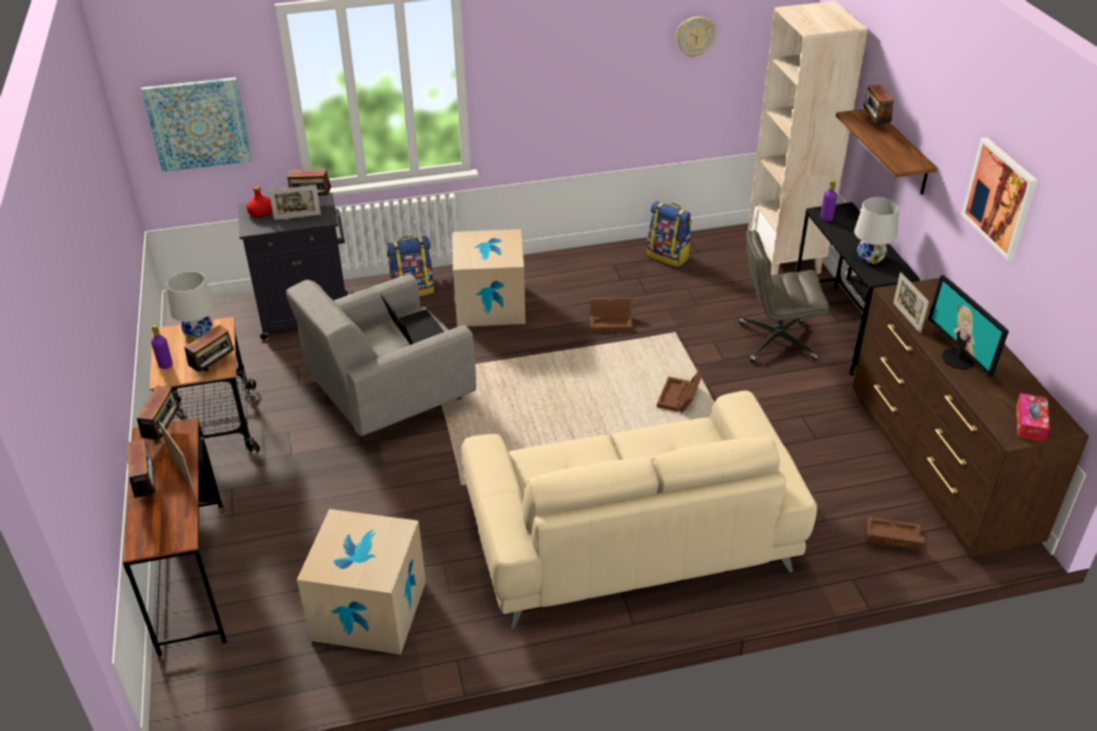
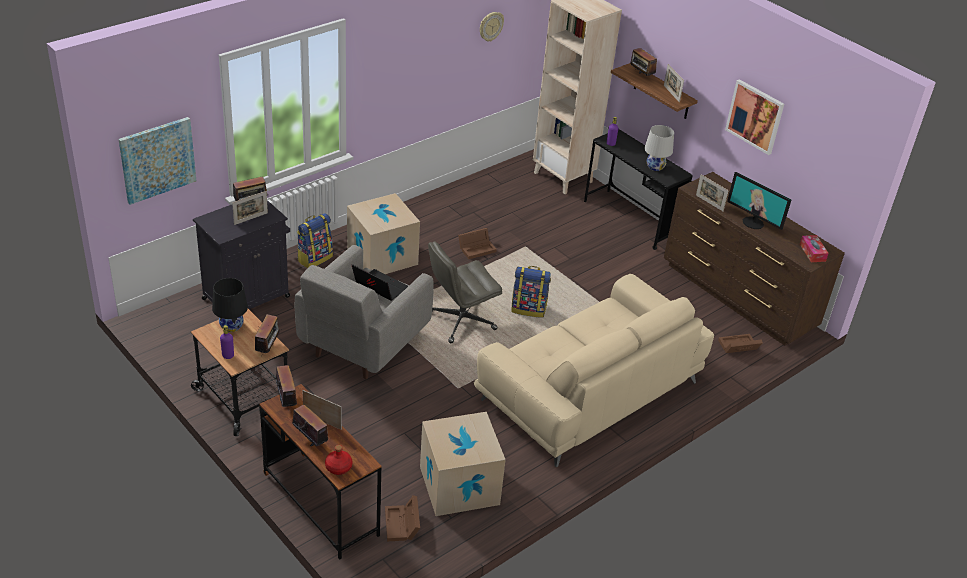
camera: 30 degrees left, 0 degrees up
(199, 333) = (231, 326): white table lamp -> black table lamp
(261, 212) = (218, 221): red bottle -> red bottle (338, 467)
(668, 256) = (483, 191): backpack -> backpack (529, 309)
(679, 398) = (558, 292): brown storage box -> brown storage box (402, 525)
(776, 341) = (594, 237): grey office chair -> grey office chair (460, 321)
(902, 153) = (671, 94): none -> picture frame

